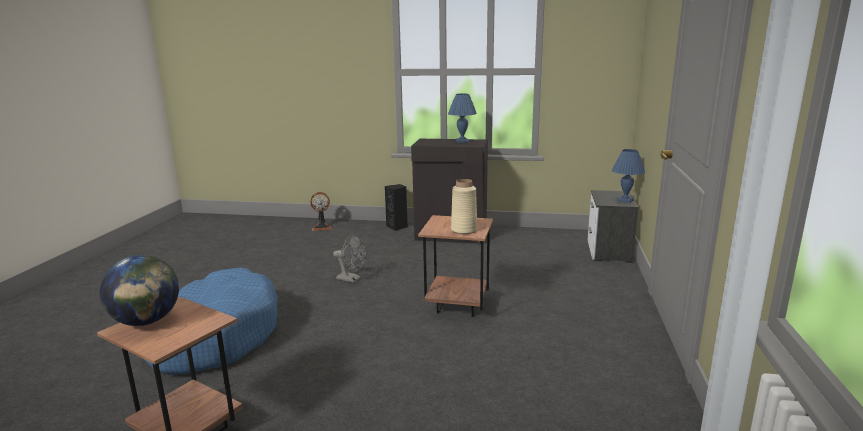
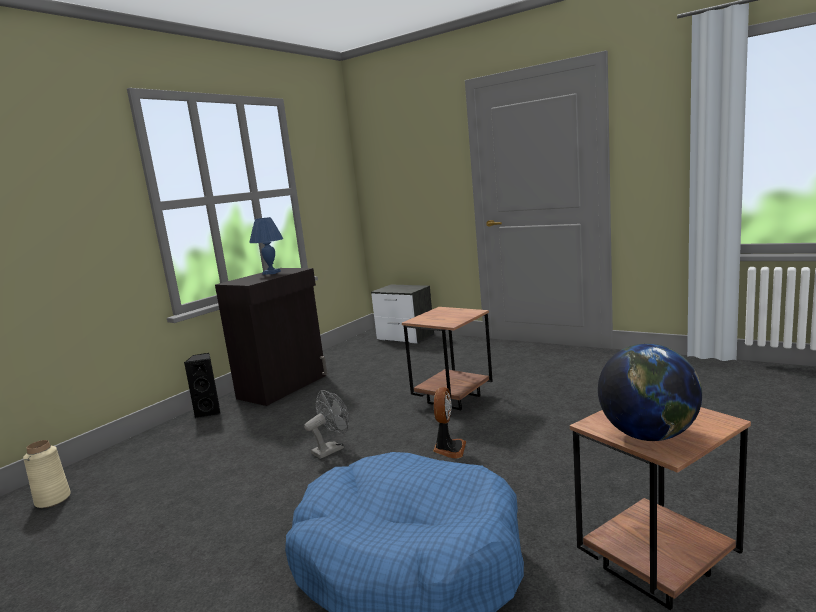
camera: 65 degrees left, 5 degrees down
(322, 227) = (116, 463): fan -> fan (449, 449)
(464, 230) = (460, 314): beige vase -> beige vase (53, 499)
(625, 200) = (411, 286): blue table lamp -> none

